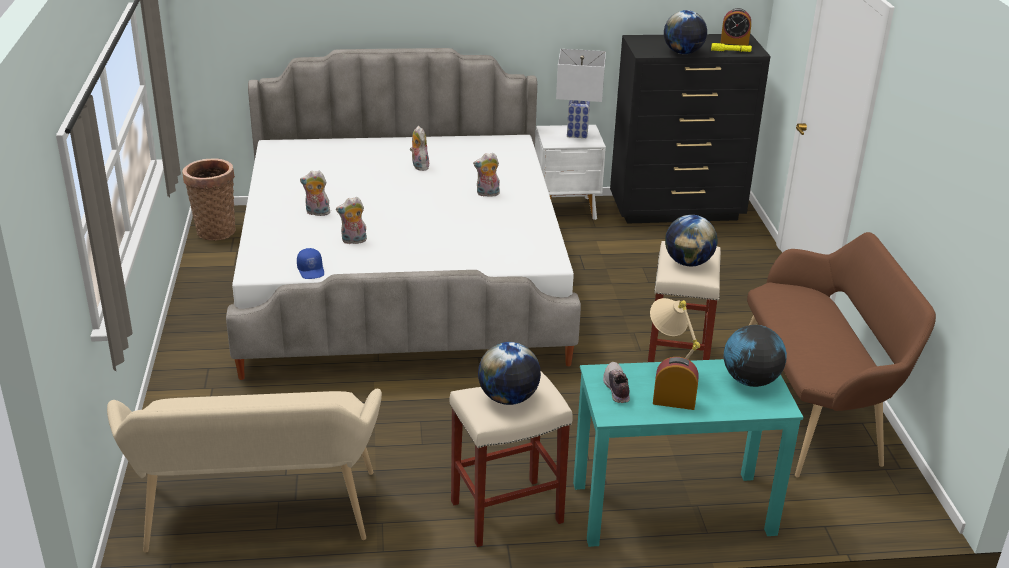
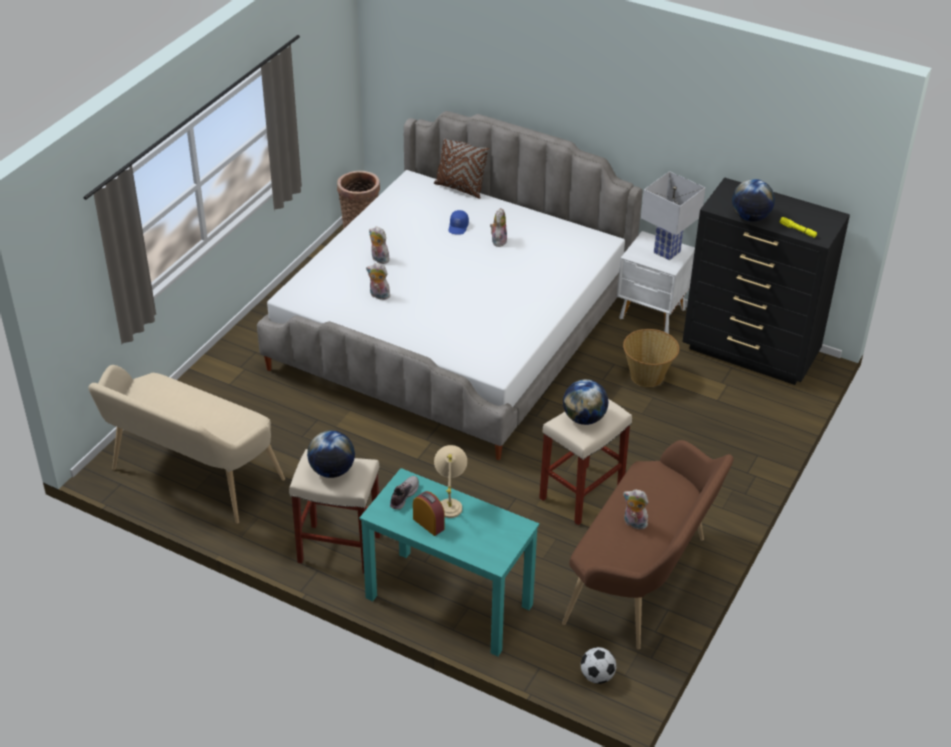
camera: 35 degrees right, 10 degrees up
(311, 270) = (326, 310): blue cap -> blue cap (458, 227)
(332, 139) = (460, 188): none -> brown pillow
(487, 194) = (520, 289): plush toy -> plush toy (634, 523)
(618, 254) = (647, 376): none -> basket
(734, 42) = (817, 220): alarm clock -> none
(750, 380) = (500, 533): globe -> none
(880, 507) = (597, 676): none -> football

